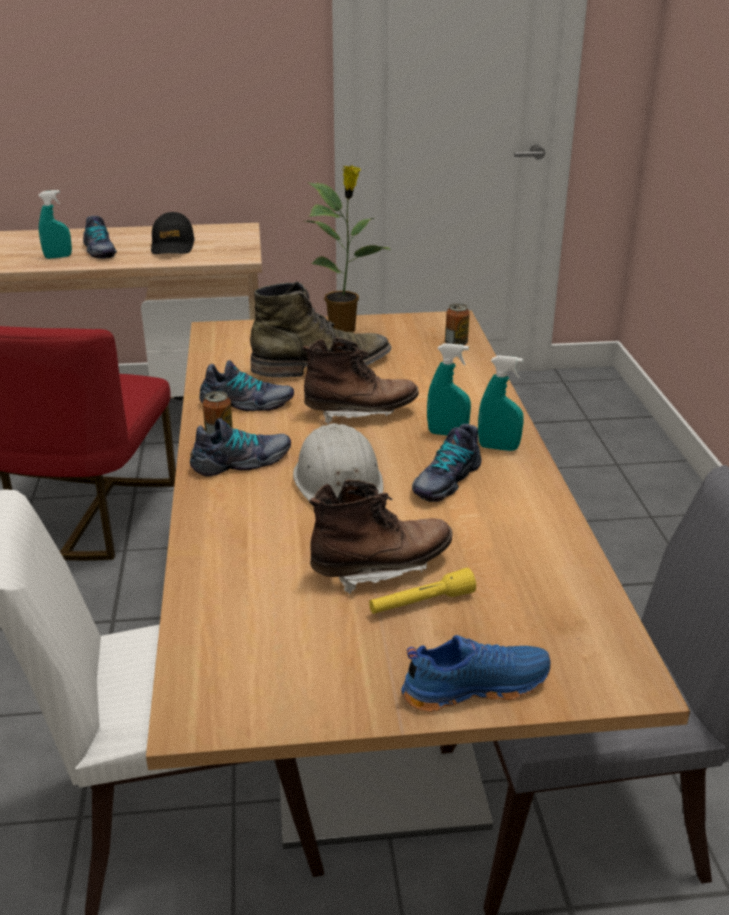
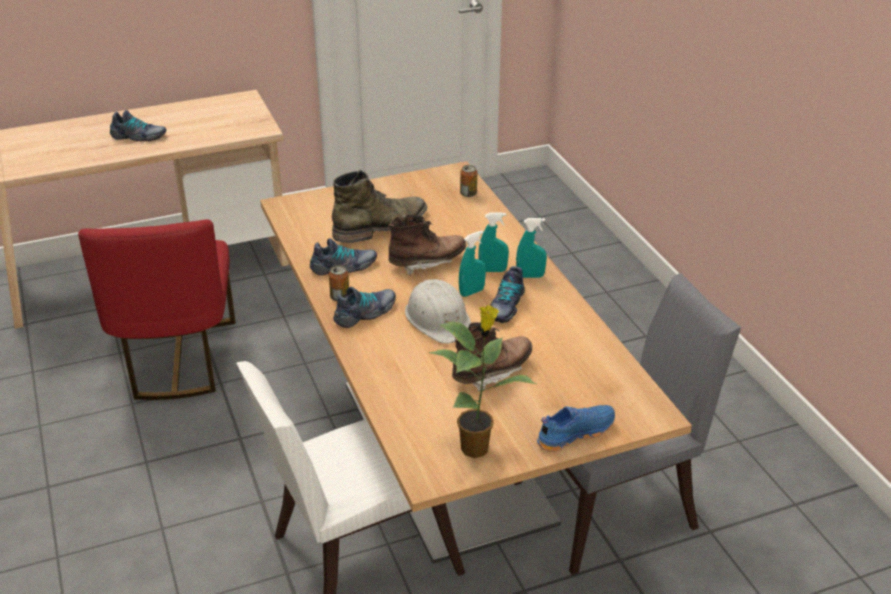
camera: 15 degrees left, 5 degrees up
(58, 257) = (107, 147): turquoise spray bottle -> turquoise spray bottle (472, 292)
(99, 251) = (138, 136): shoe -> shoe turned 45 degrees counterclockwise
(173, 246) = (198, 124): black cap -> none
(344, 329) = (381, 191): potted plant -> potted plant (476, 447)
(421, 603) = (525, 390): yellow flashlight -> none

